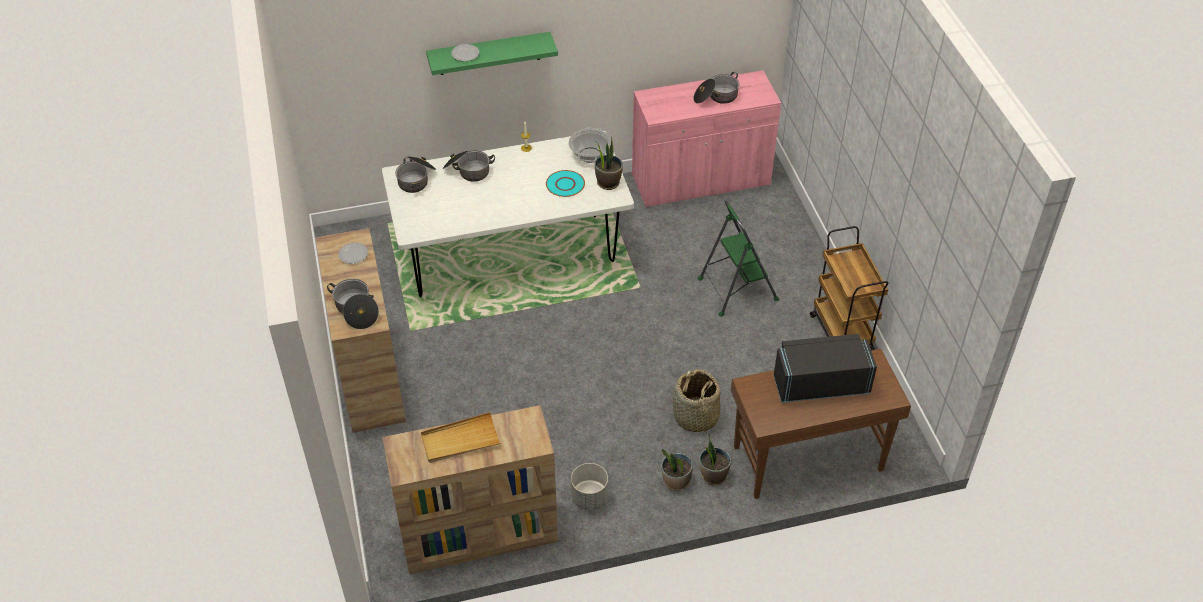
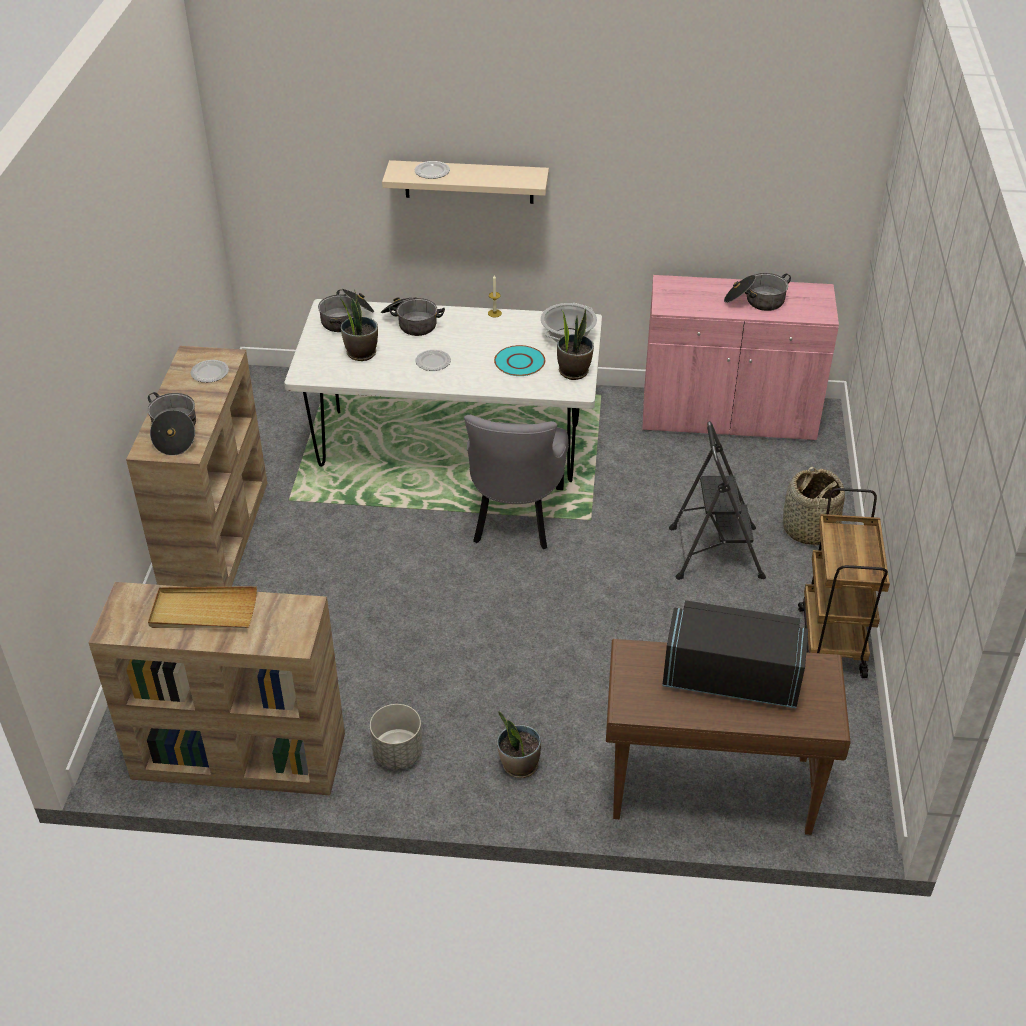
camera: 20 degrees right, 5 degrees down
(489, 53) = (469, 182): green shelf -> beige shelf
(501, 200) = (432, 362): none -> plate
(584, 296) = (515, 513): none -> grey chair
(695, 417) = (584, 692): basket -> basket (809, 530)
(713, 475) = (572, 772): potted plant -> potted plant (361, 353)
(735, 289) = (713, 551): green step ladder -> black step ladder

